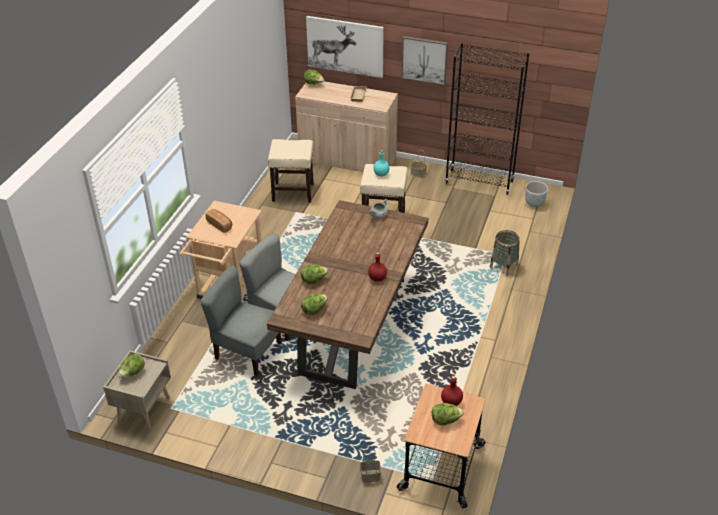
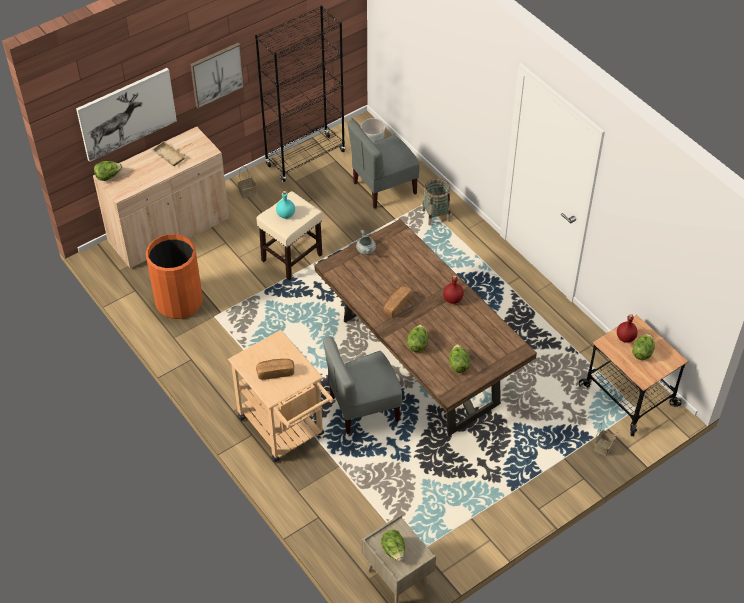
camera: 55 degrees left, 10 degrees up
(247, 352) = (387, 459): grey chair -> grey chair (383, 187)
(293, 192) = (179, 301): beige stool -> orange trash can
(341, 253) = (396, 305): none -> bread

